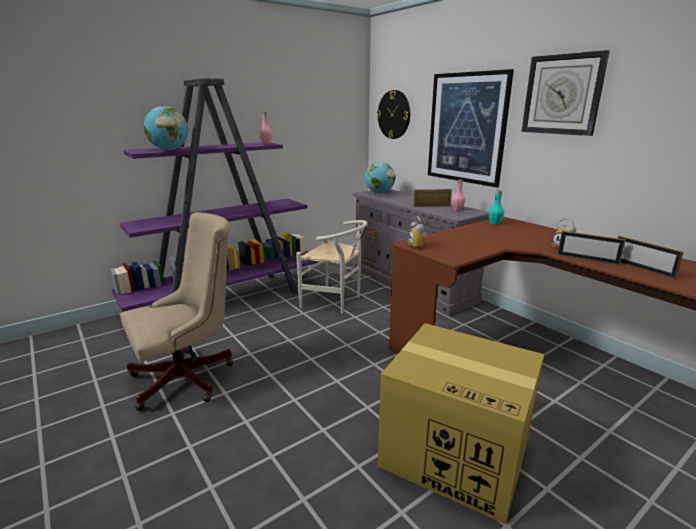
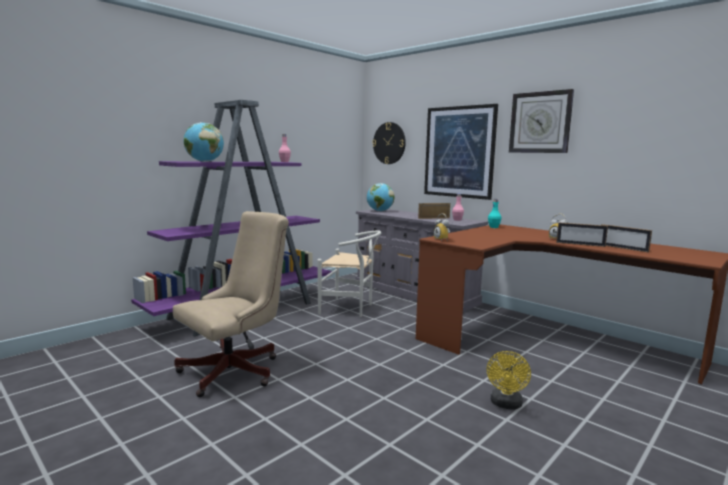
camera: 10 degrees left, 10 degrees down
(457, 454) = (506, 404): cardboard box -> yellow fan

